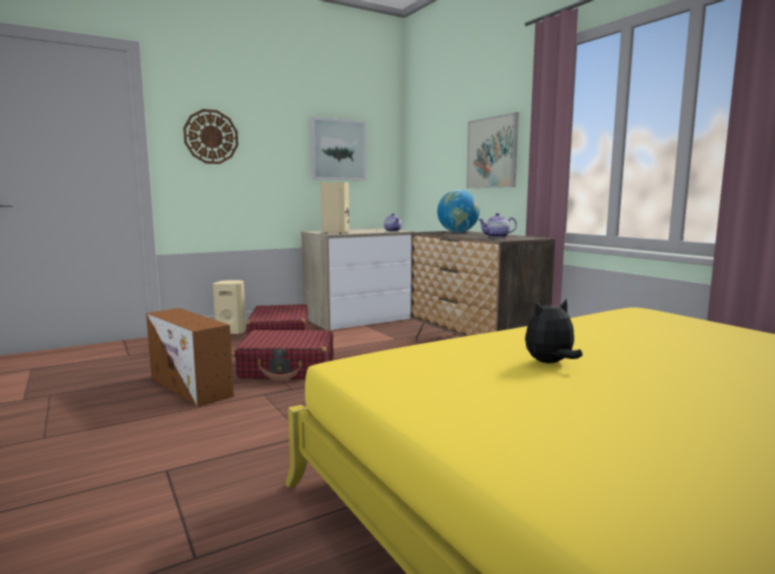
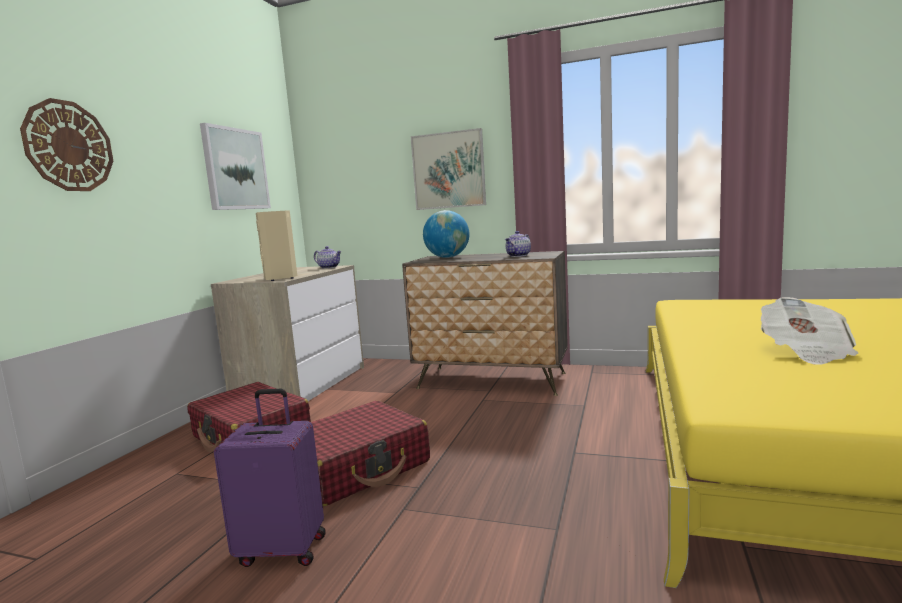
camera: 40 degrees left, 0 degrees up
(191, 387) = (283, 549): brown storage box -> purple suitcase
(232, 332) = (160, 454): beige speaker -> none
(550, 363) = (805, 352): plush toy -> newspaper

